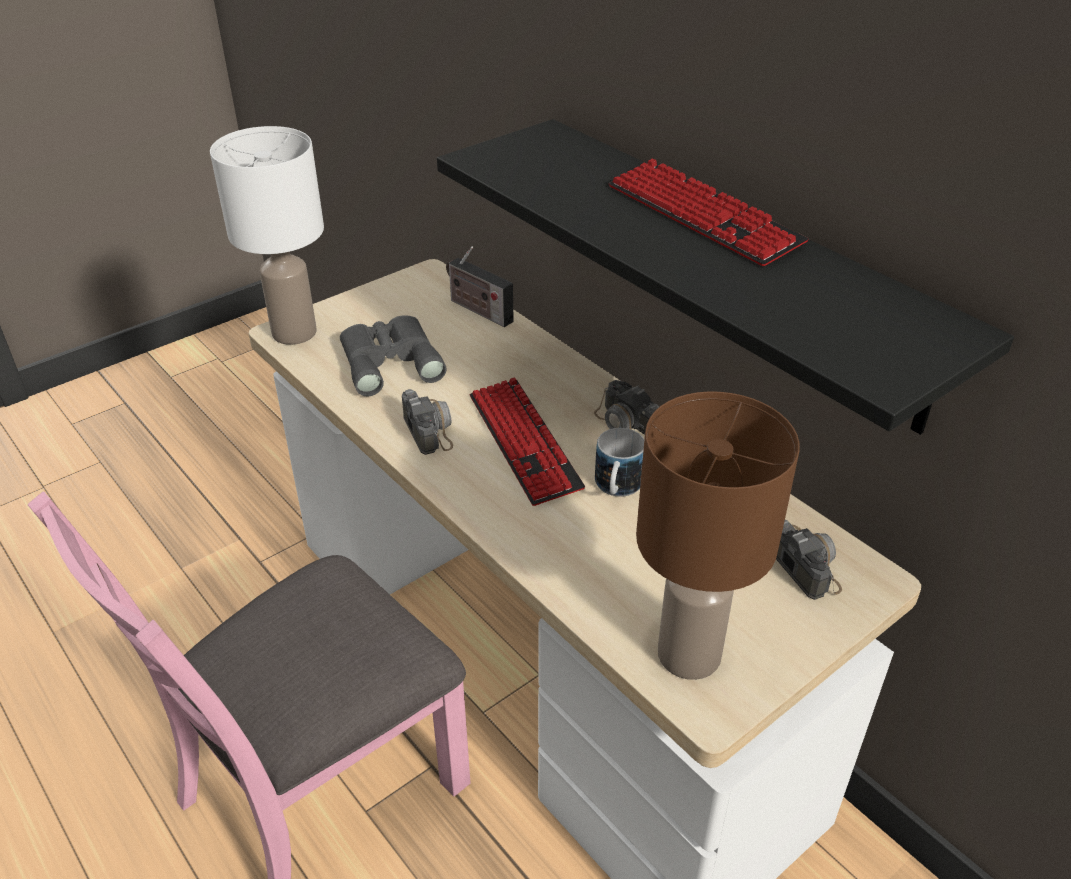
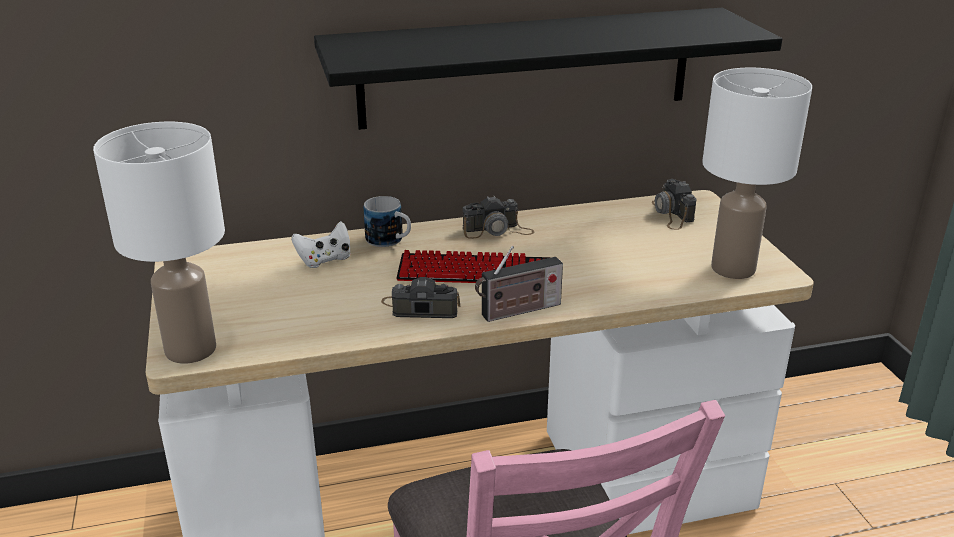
camera: 65 degrees left, 10 degrees down
(390, 360) = (302, 307): grey binoculars -> none
(478, 310) = (274, 251): radio -> radio (518, 311)
(481, 342) = (325, 260): none -> white game controller
(616, 489) = (561, 251): mug -> mug (390, 241)
(687, 655) = (733, 269): brown table lamp -> white table lamp
(702, 216) = (528, 28): keyboard -> none
(803, 561) = (672, 214): camera -> camera turned 105 degrees counterclockwise

